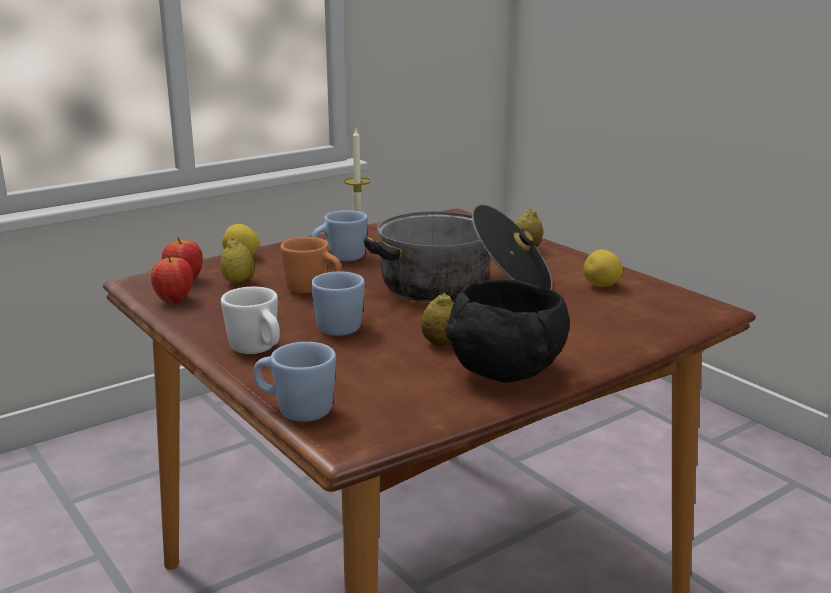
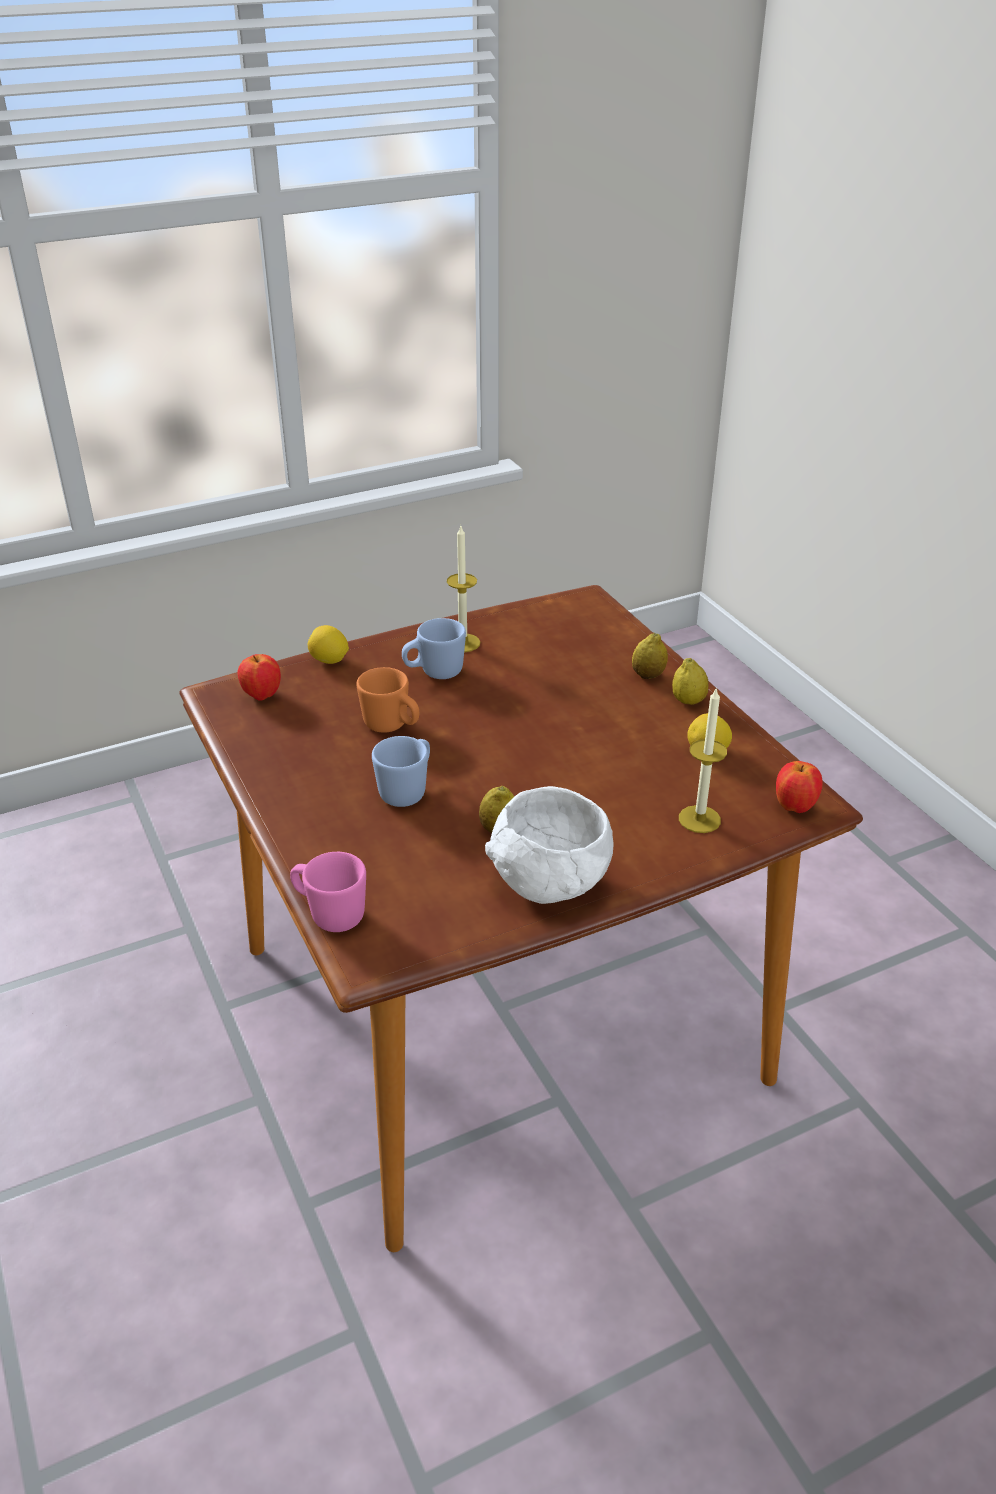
camera: 10 degrees right, 15 degrees up
(174, 300) = (246, 729): apple -> apple (794, 807)
(239, 282) = (317, 705): lemon -> lemon (688, 701)
(258, 350) = (313, 820): white mug -> none
(295, 411) = (329, 914): blue mug -> pink mug
(462, 287) = (552, 737): cooking pot -> none
(506, 374) = (550, 885): black bowl -> white bowl
(618, 324) = (699, 819): none -> candle

